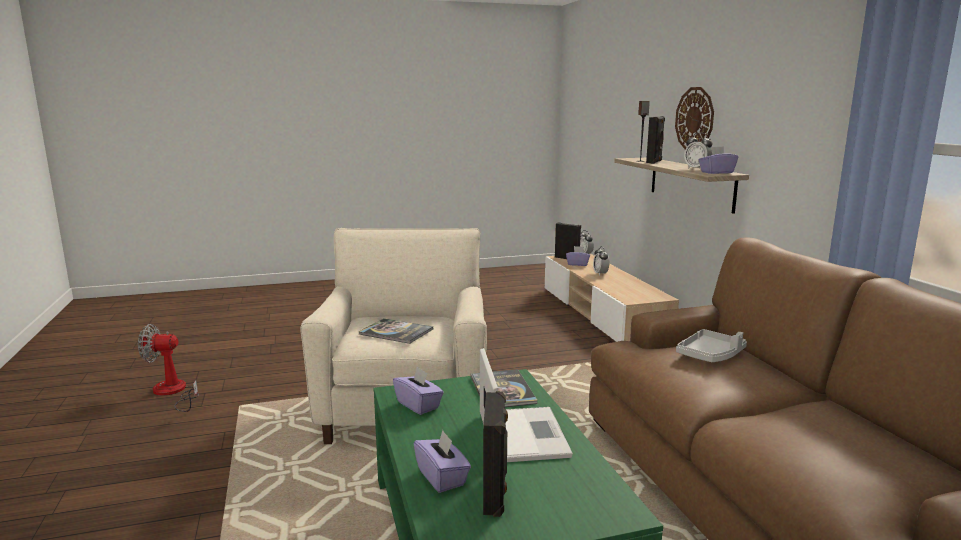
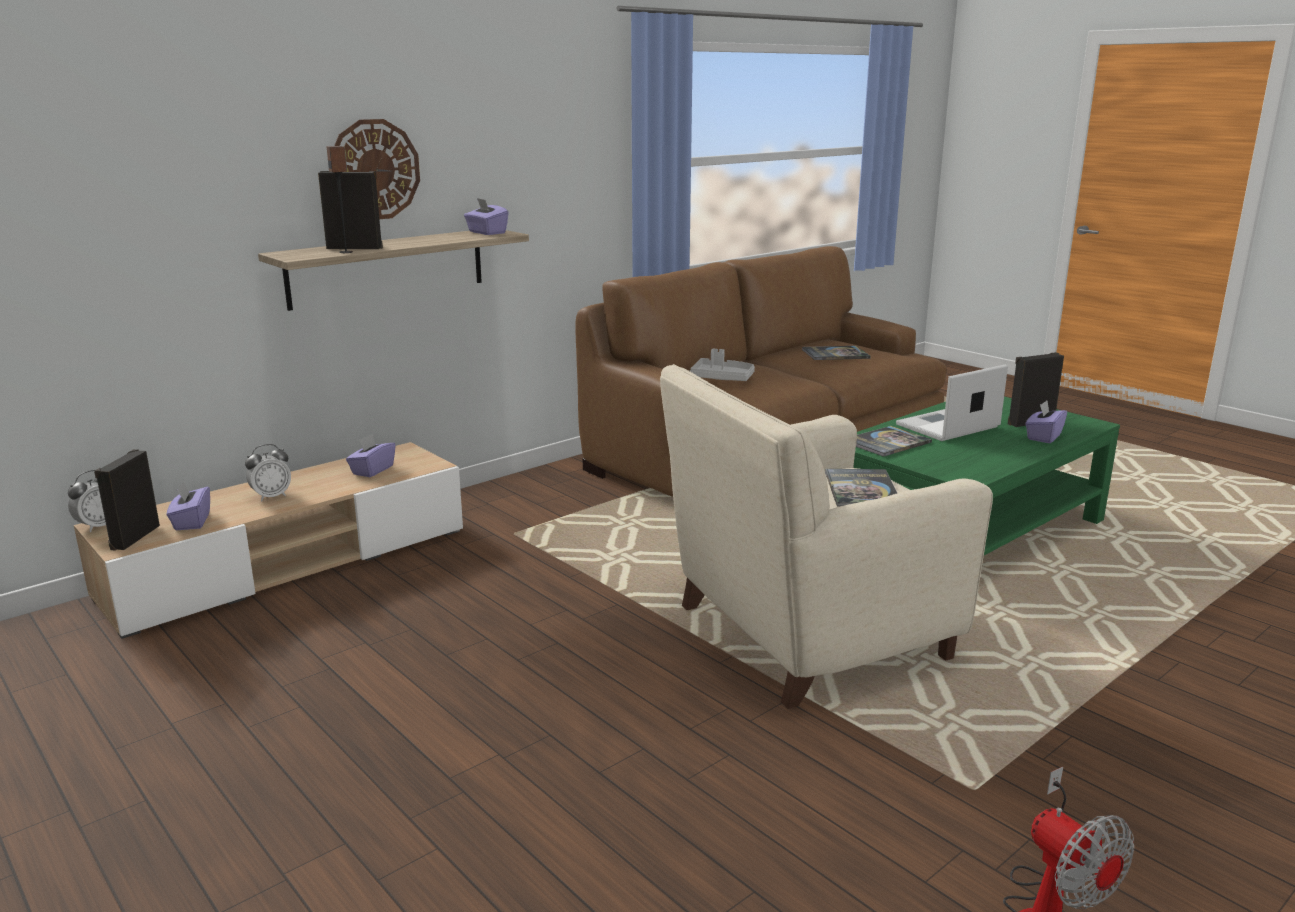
camera: 115 degrees left, 5 degrees up
(418, 405) = (970, 464): purple tissue box -> purple tissue box (372, 470)
(697, 169) = (448, 237): alarm clock -> none
(831, 442) = (835, 354): none -> book

